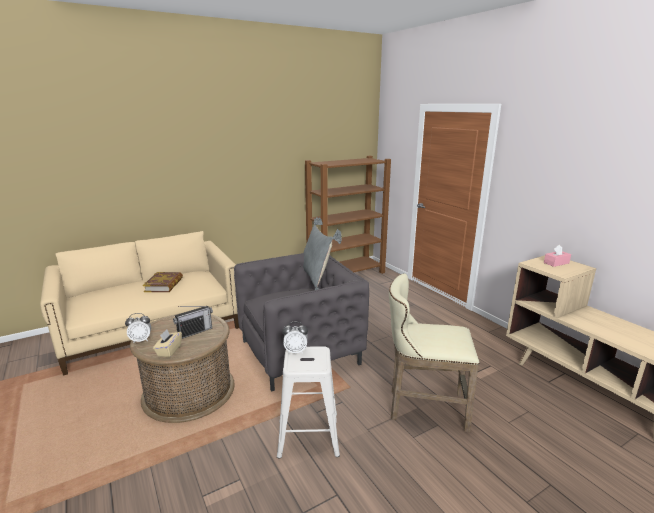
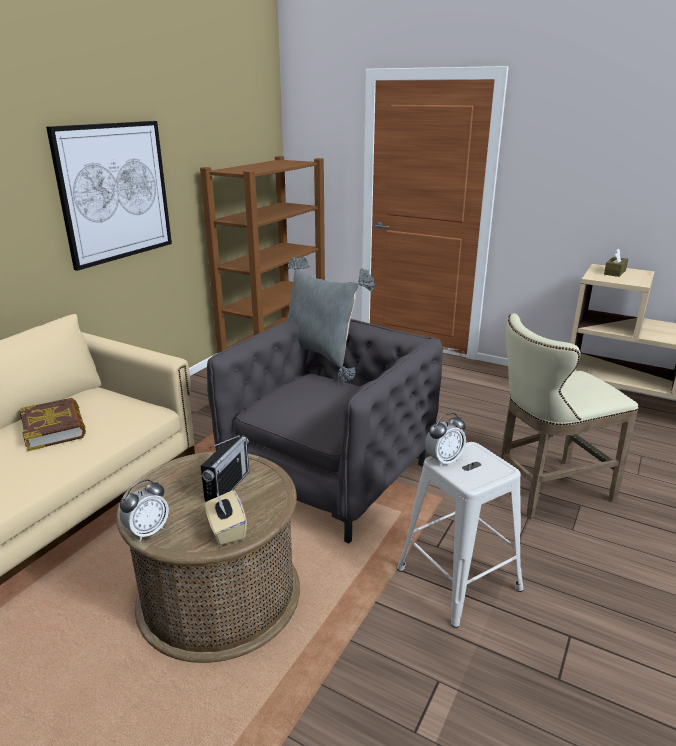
camera: 30 degrees left, 5 degrees up
(246, 171) = (115, 192): none -> picture
(556, 263) = (614, 272): pink tissue box -> brown tissue box

